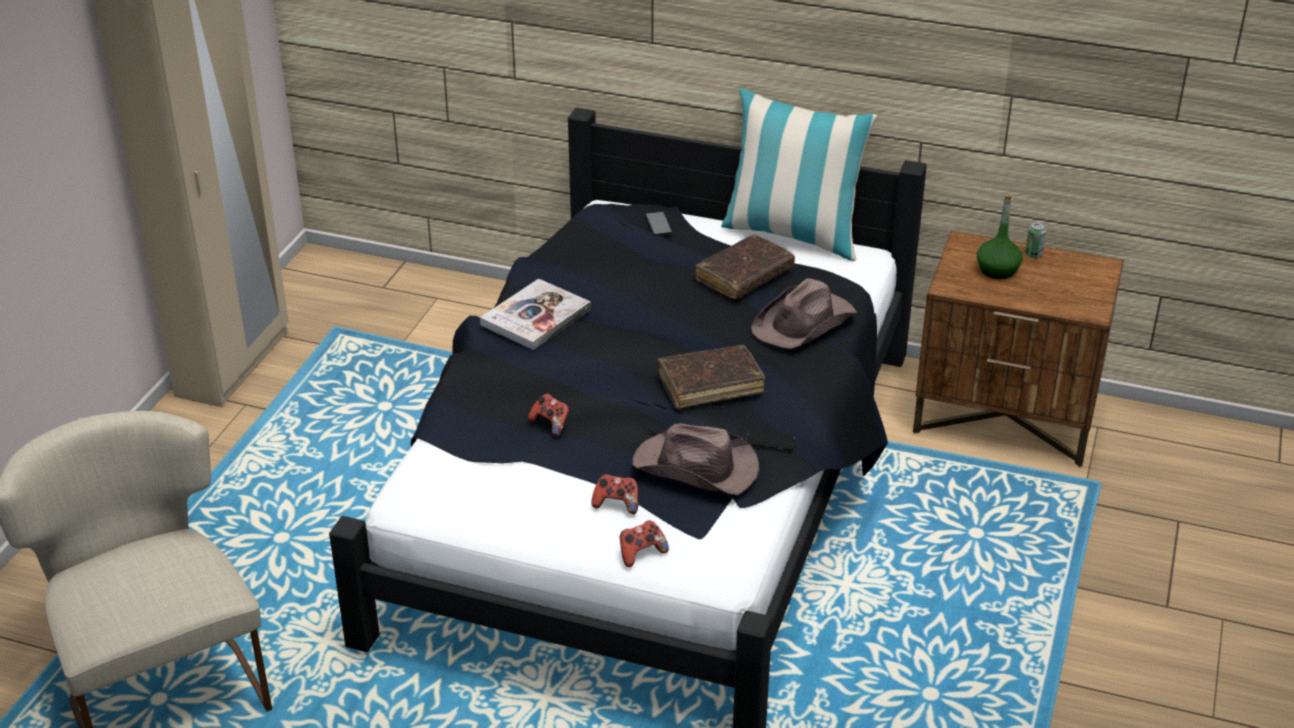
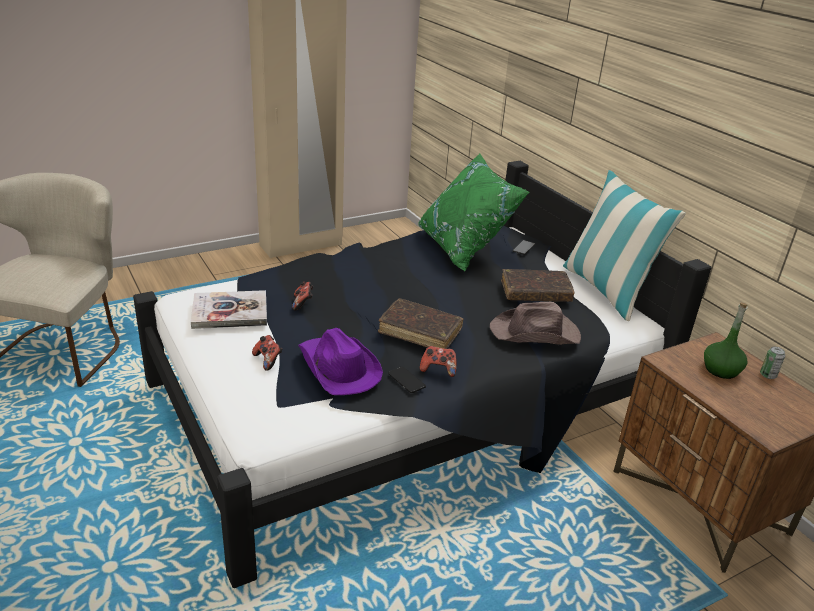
camera: 40 degrees right, 5 degrees down
(536, 317) = (383, 255): book -> book (230, 312)
(601, 259) = (464, 248): none -> green pillow
(641, 553) = (236, 393): game controller -> game controller (438, 369)
(697, 468) = (338, 368): brown hat -> purple hat

